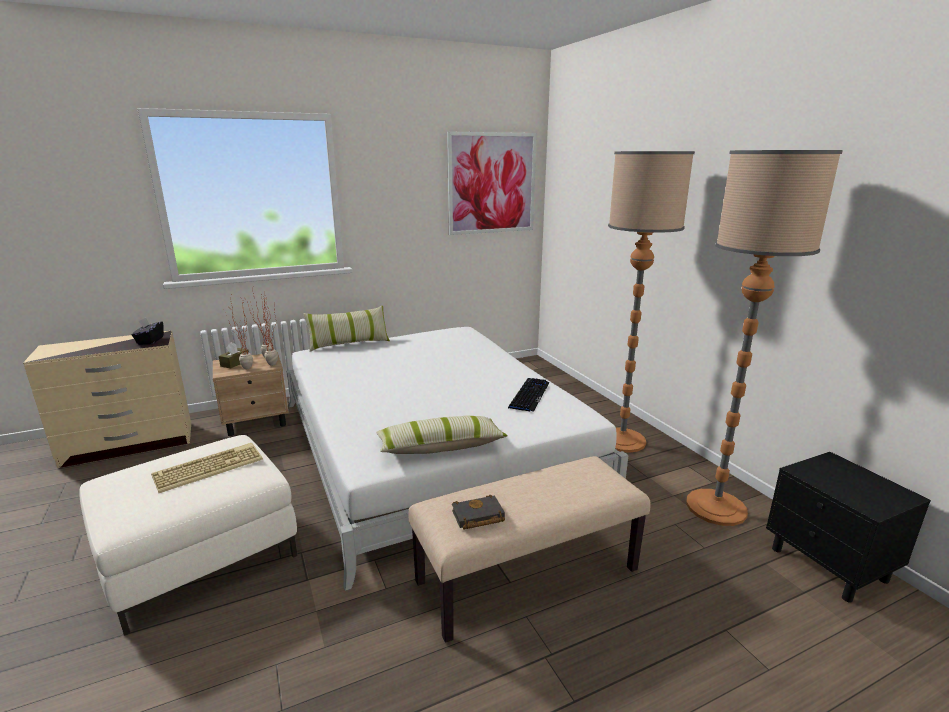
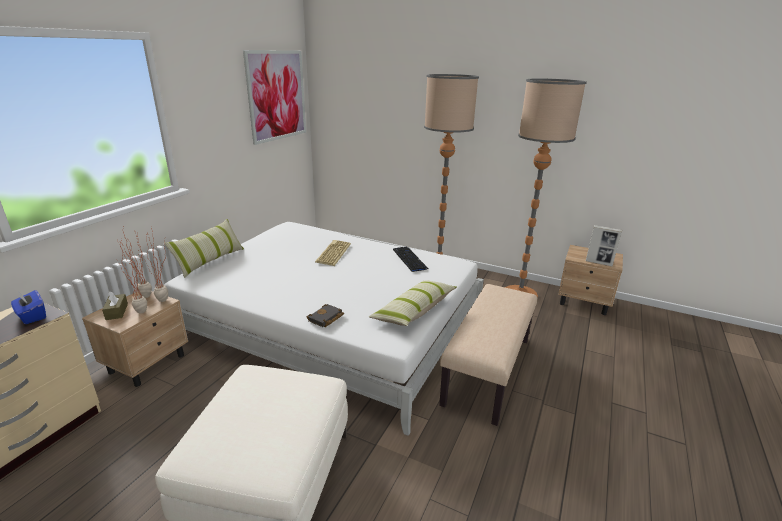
camera: 40 degrees left, 5 degrees up
(150, 341) = (32, 316): black tissue box -> blue tissue box
(209, 467) = (270, 398): keyboard -> keyboard (333, 253)
(477, 517) = (492, 340): black book -> black book (326, 319)
(829, 565) = (584, 302): black nightstand -> beige nightstand
(842, 494) = (599, 263): none -> picture frame

